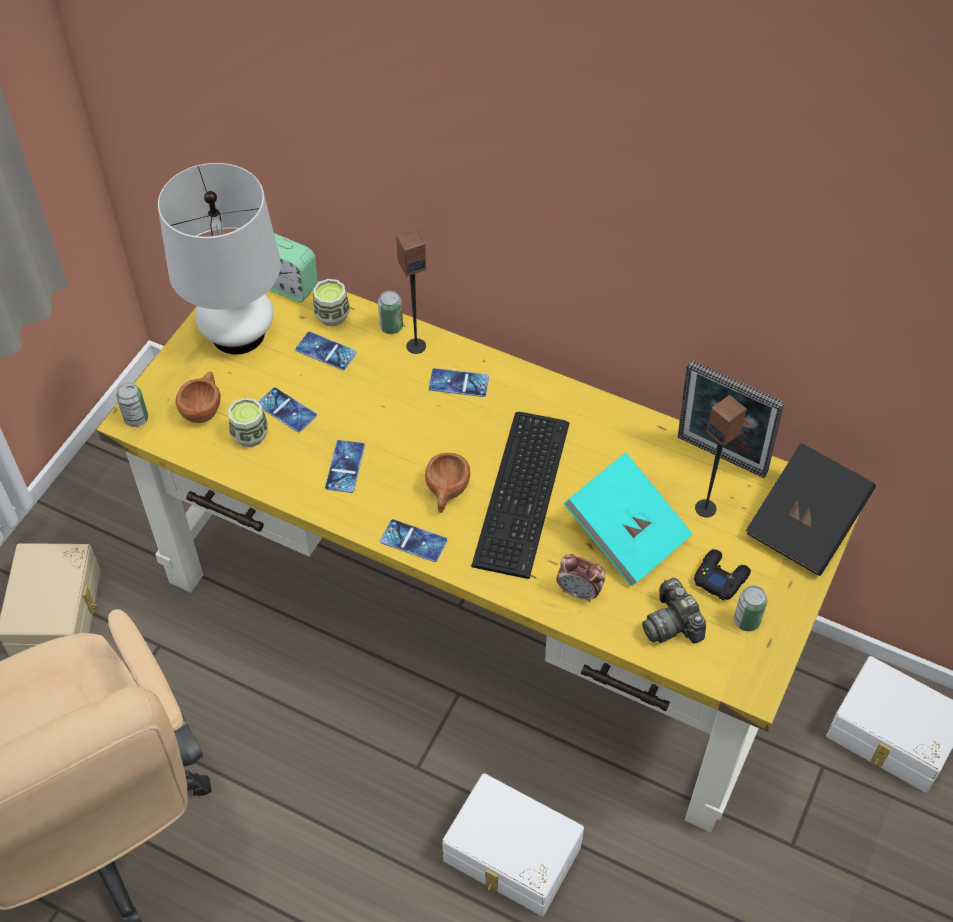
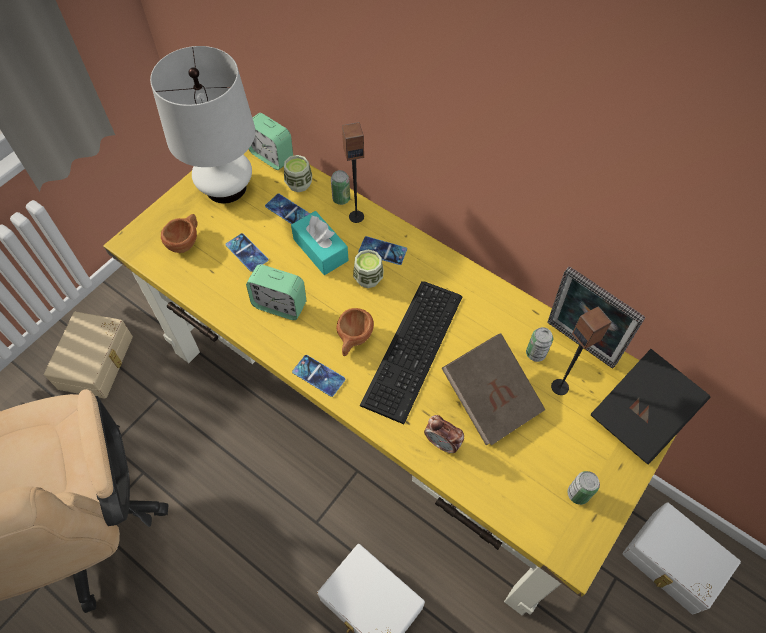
camera: 10 degrees right, 5 degrees up
(136, 419) = (134, 242): can -> can (535, 353)
(250, 435) = (214, 268): cup -> cup (368, 278)
(345, 466) = (280, 305): phone -> alarm clock
(380, 393) = (320, 250): none -> turquoise tissue box
(626, 533) = (491, 398): turquoise book -> brown book
(672, 623) = (514, 485): camera -> none
(720, 577) = (562, 450): black game controller -> none

